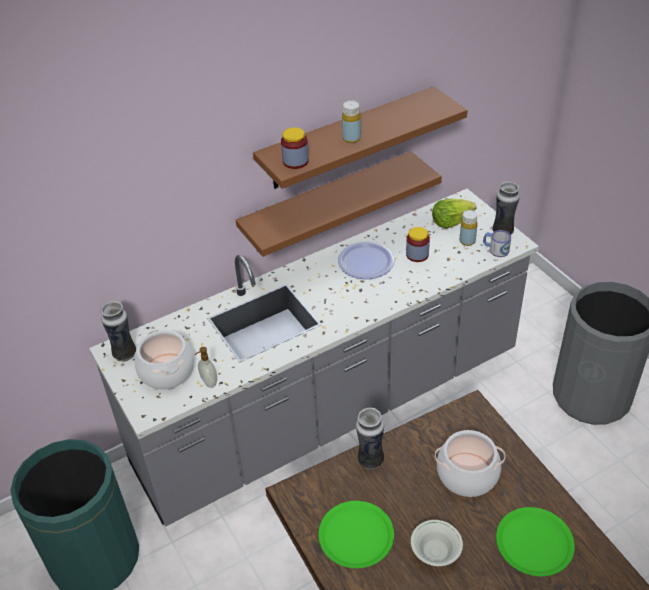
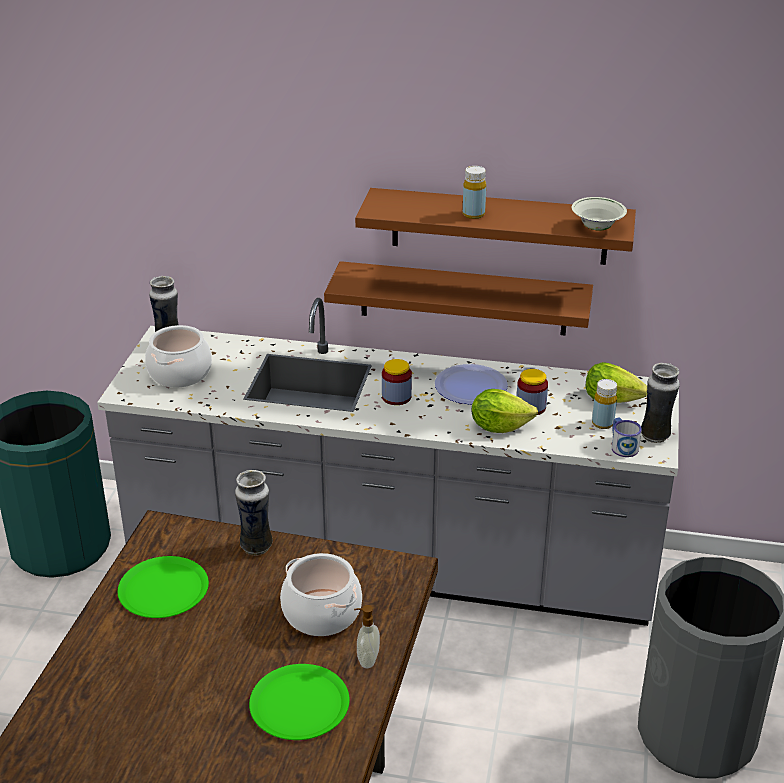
camera: 40 degrees right, 10 degrees down
(208, 382) = (199, 399): soap dispenser -> soap dispenser (367, 659)
(295, 161) = (392, 209): jar -> jar (396, 397)
(418, 279) = (499, 426): none -> lettuce
(435, 552) = (204, 647): white bowl -> white bowl (597, 228)

